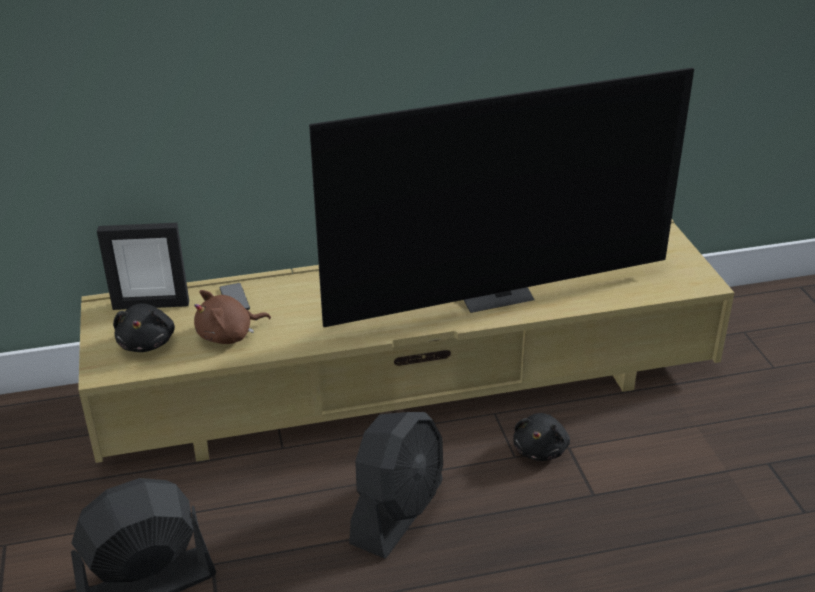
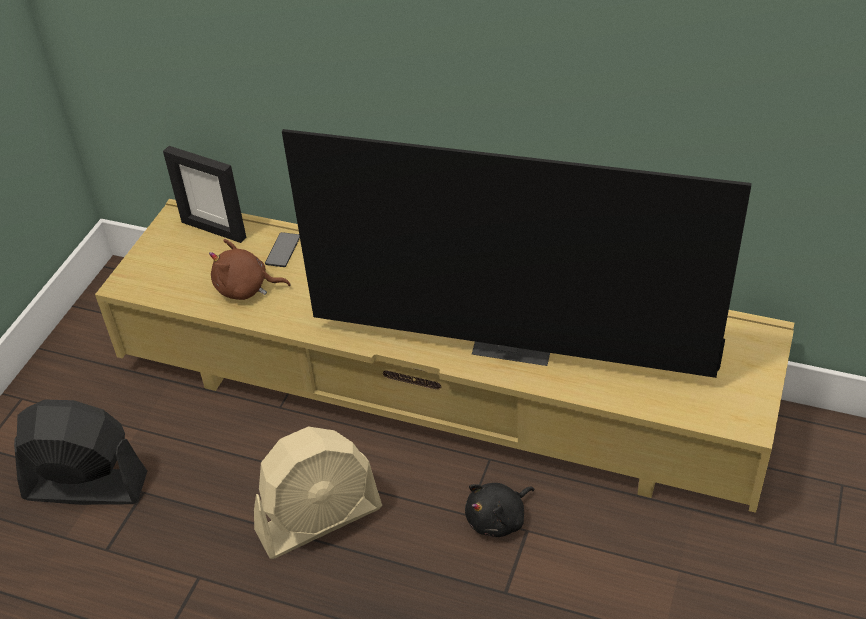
camera: 35 degrees right, 10 degrees up
(147, 342) = (179, 268): black plush toy -> none
(398, 512) = (319, 519): black fan -> beige fan

